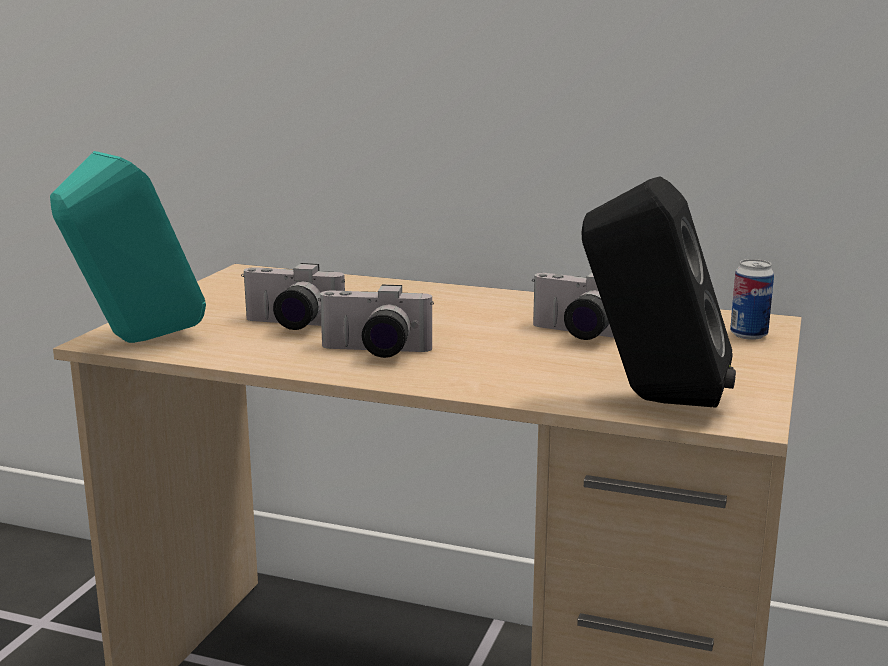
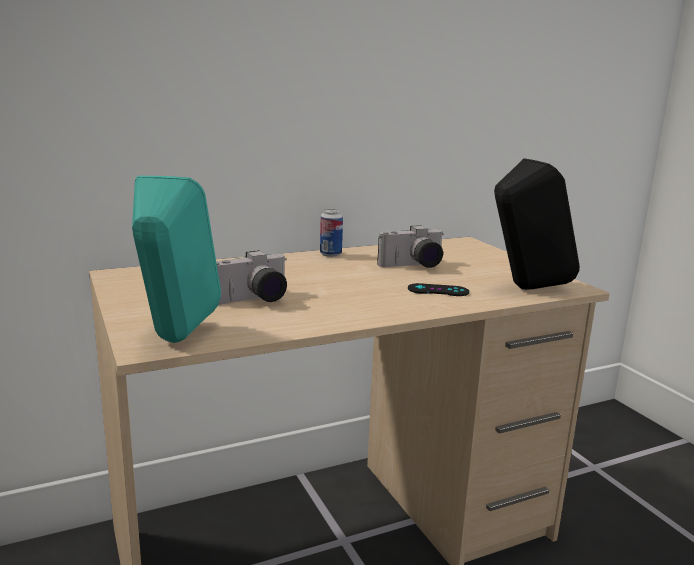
camera: 45 degrees left, 0 degrees up
(374, 352) = (347, 302): camera -> none
(520, 369) = (438, 290): none -> black game controller
(748, 335) = (476, 249): can -> can (330, 254)

